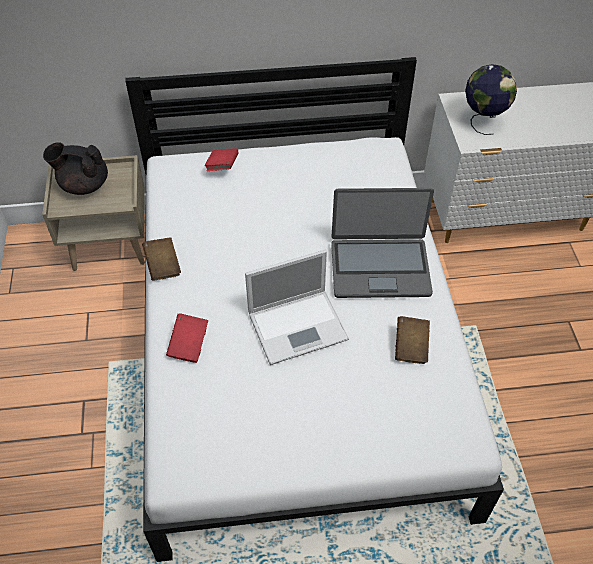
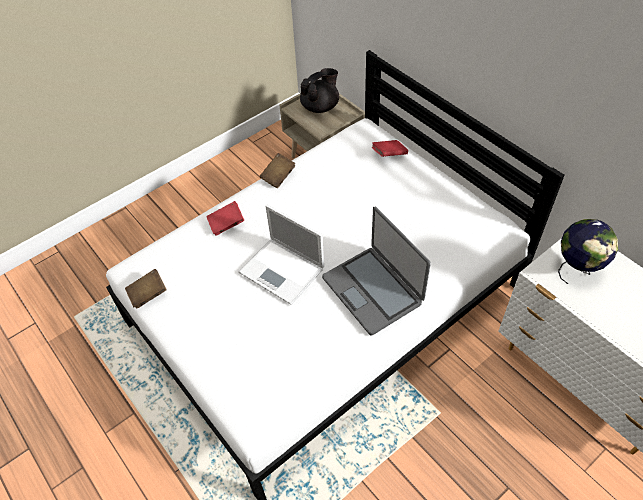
camera: 60 degrees right, 0 degrees up
(83, 185) = (320, 107): black teapot -> black teapot turned 75 degrees clockwise
(410, 347) = (314, 346): brown book -> brown book (148, 294)

